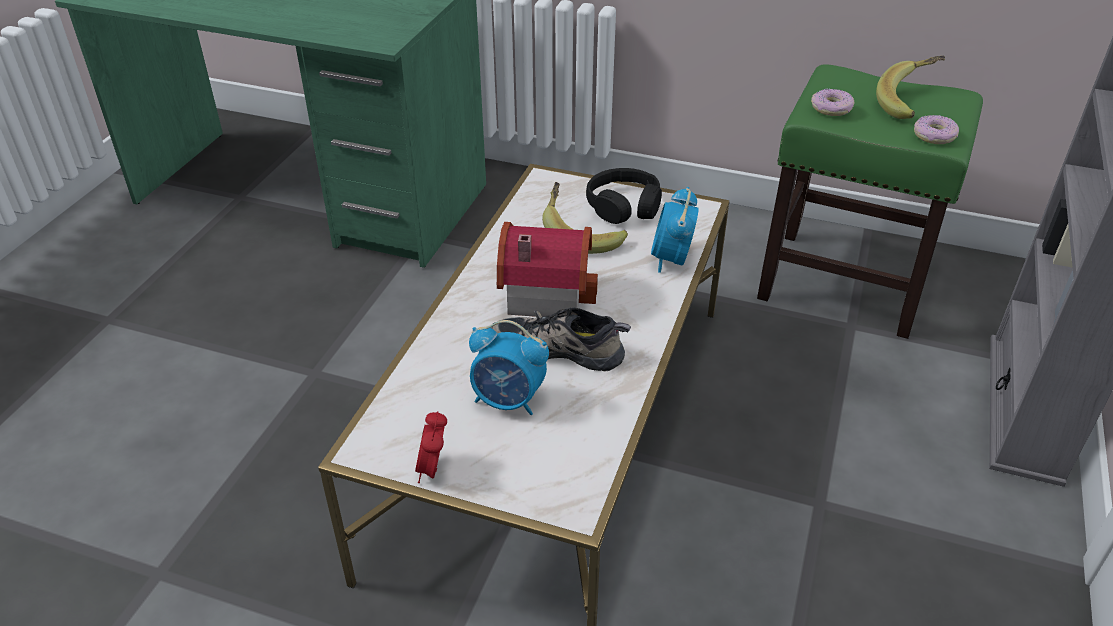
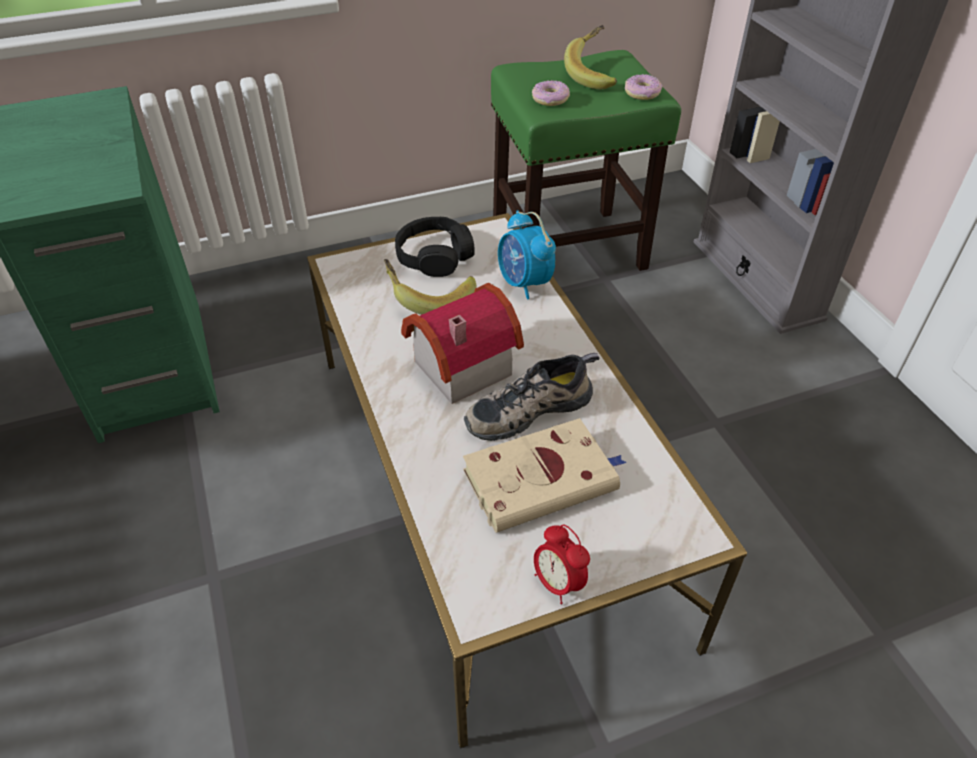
camera: 40 degrees left, 5 degrees up
(508, 400) = (543, 479): alarm clock -> beige book

